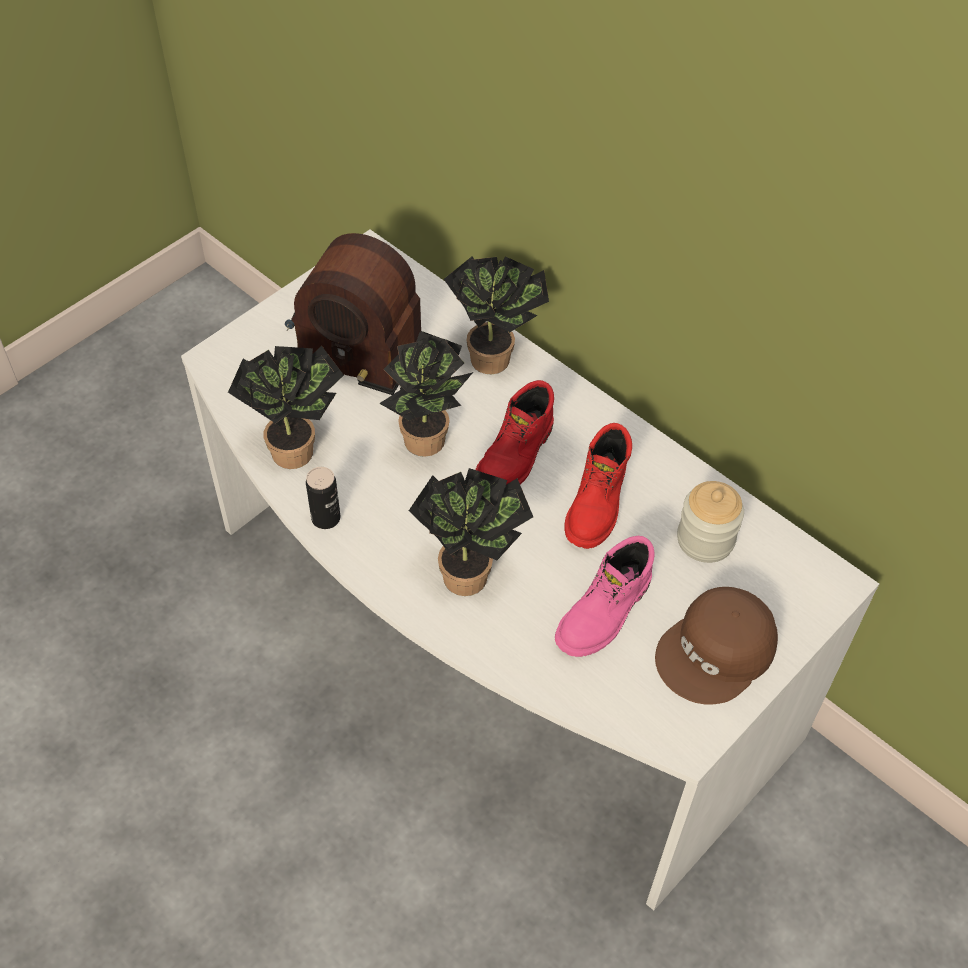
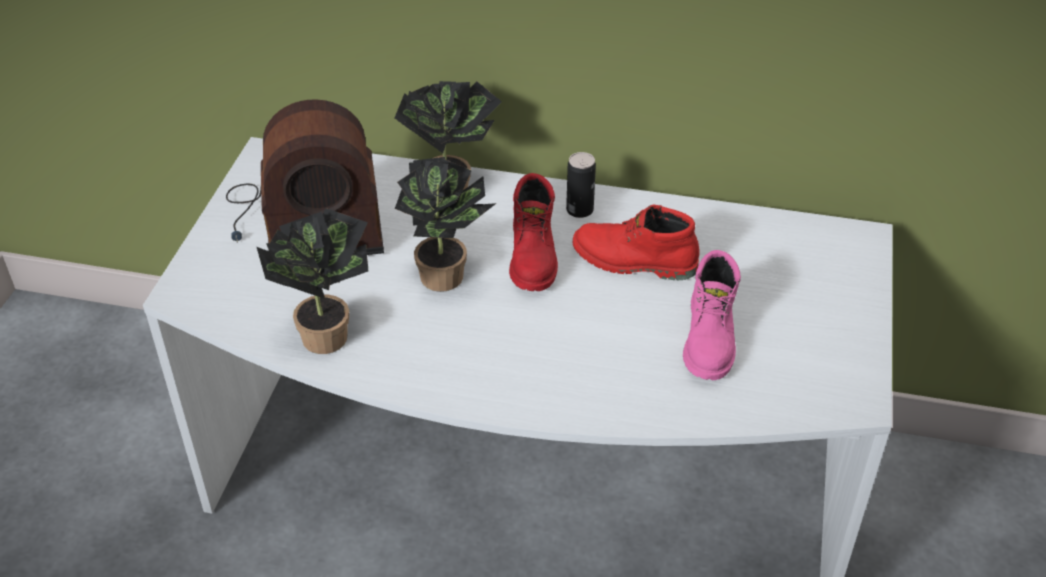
camera: 30 degrees left, 10 degrees down
(326, 518) = (402, 376): can -> can (579, 210)
(471, 573) = (572, 360): potted plant -> none
(598, 504) = (633, 262): red boot -> red boot turned 120 degrees clockwise
(705, 539) = (740, 250): jar -> none
(717, 652) = (821, 326): brown cap -> none

